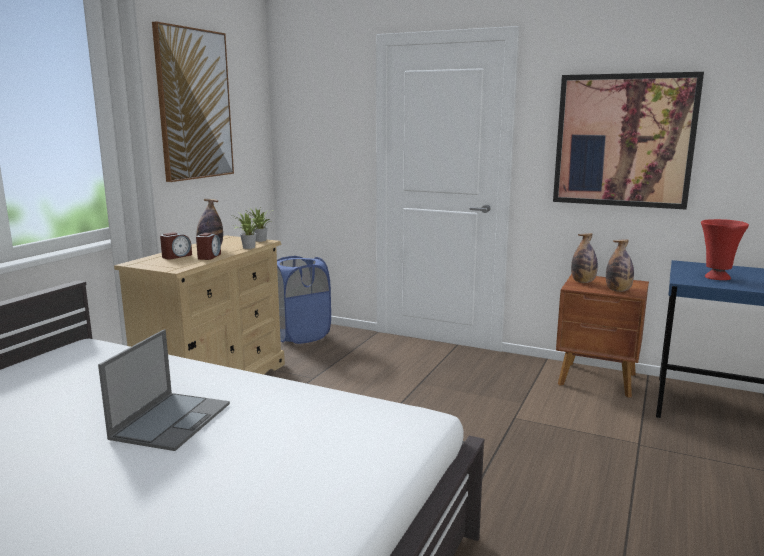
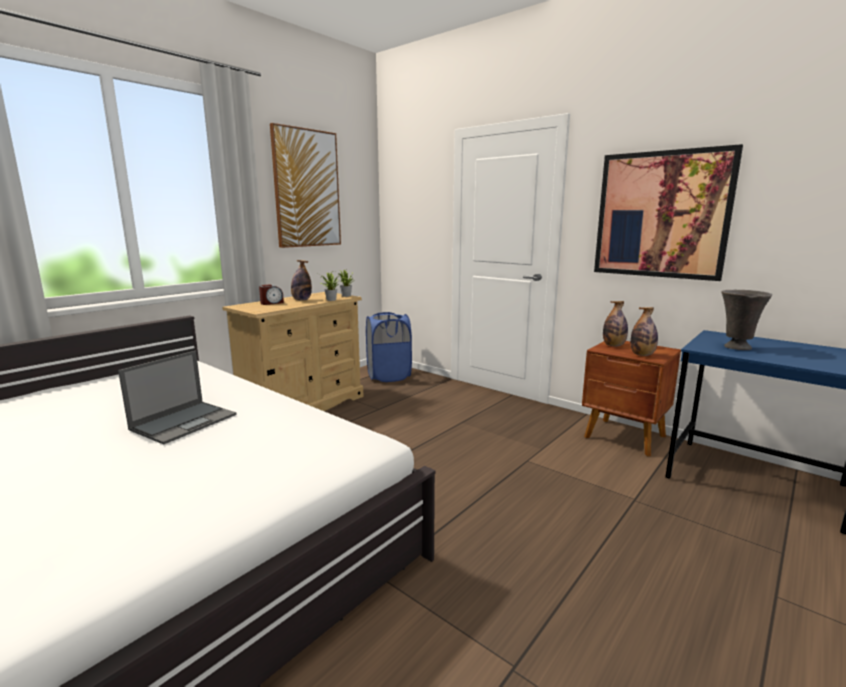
camera: 15 degrees right, 0 degrees up
(209, 256) = (294, 304): alarm clock -> none
(716, 278) = (736, 347): red vase -> grey vase

